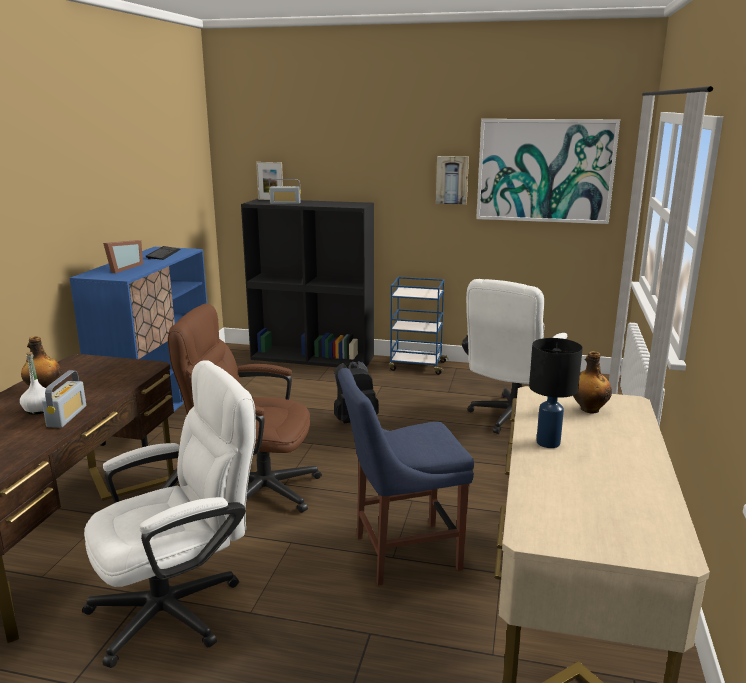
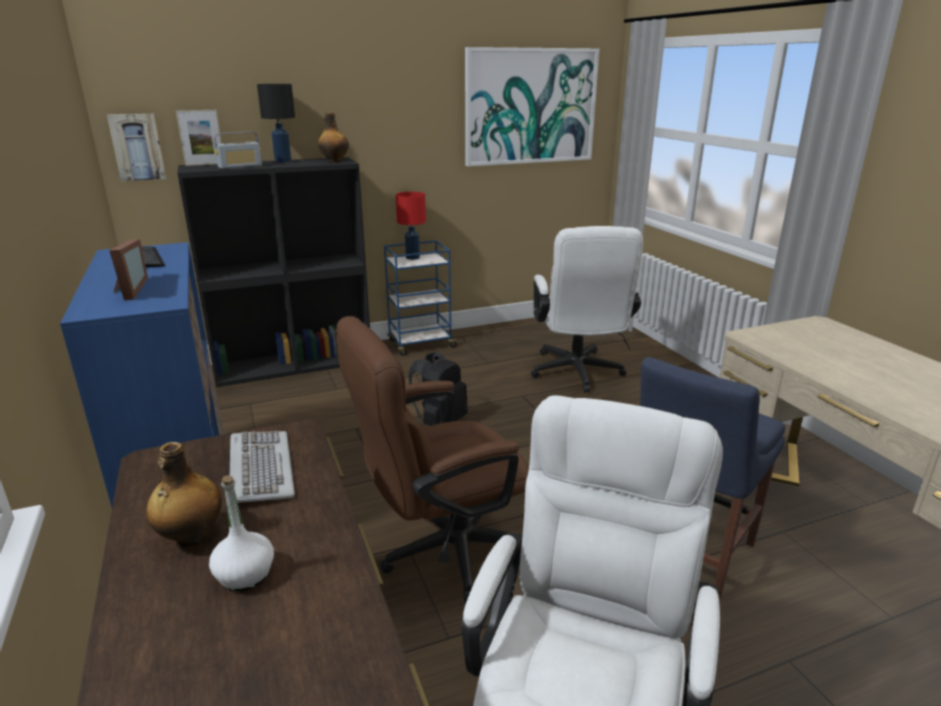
camera: 35 degrees left, 5 degrees up
(67, 416) = (320, 565): radio -> none
(109, 375) = (259, 469): none -> keyboard
(417, 290) = (413, 257): none -> red table lamp
(452, 180) = (436, 122): picture -> picture (137, 147)
(547, 442) = (858, 381): black table lamp -> black table lamp (282, 161)
(589, 409) = (814, 339): bottle -> bottle (334, 161)

